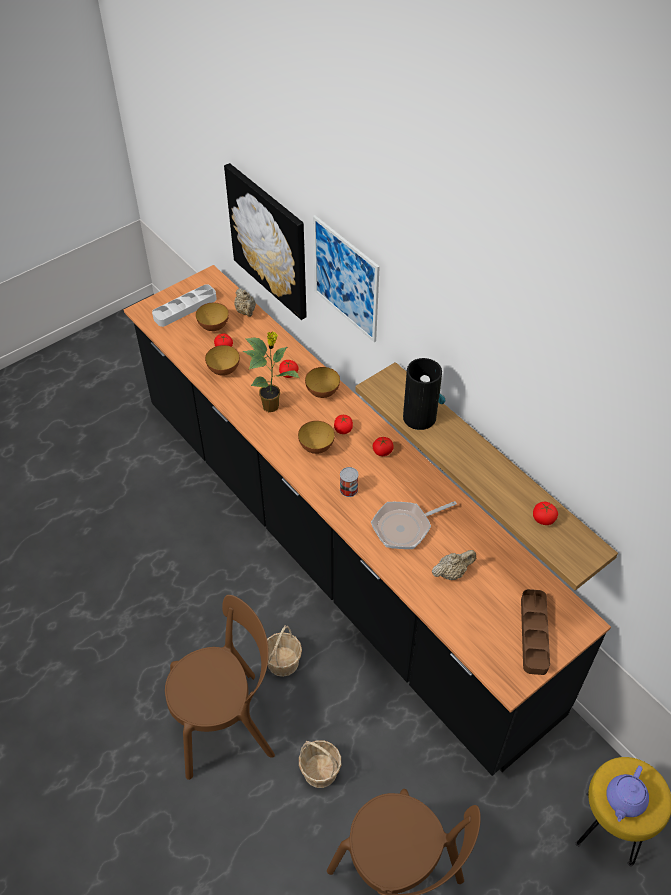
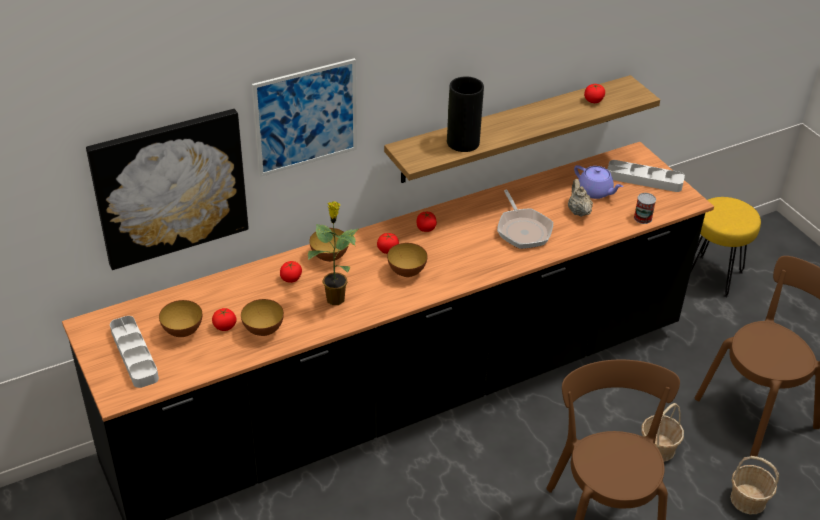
camera: 80 degrees left, 10 degrees down
(246, 311) = (169, 300): beige teapot -> none
(283, 661) = (536, 460): basket -> basket (748, 499)
(348, 489) = (469, 258): can -> can (642, 218)
(534, 633) = (644, 179): brown tray -> grey tray
(624, 800) = (735, 218): purple teapot -> purple teapot (595, 191)

